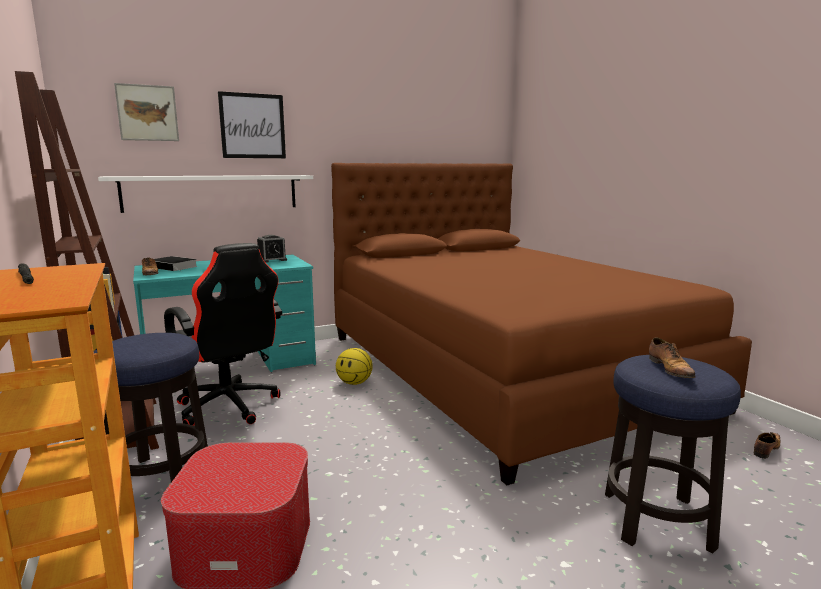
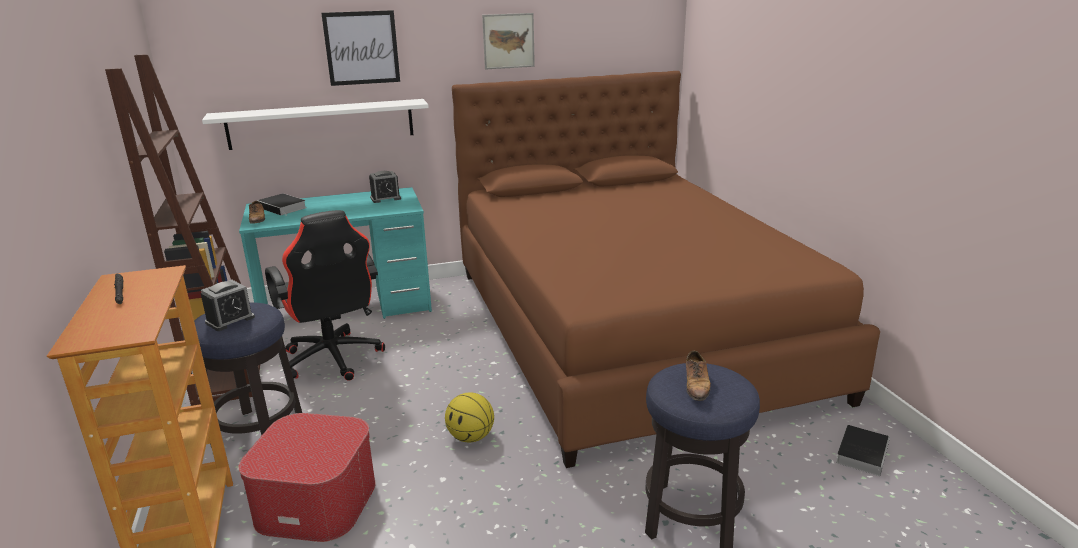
camera: 10 degrees right, 10 degrees up
(140, 345) = (230, 320): none -> alarm clock
(147, 113) = (248, 43): picture -> picture (508, 41)
(354, 383) = (464, 338): basketball -> basketball (471, 437)
(766, 449) = (862, 452): shoe -> book

